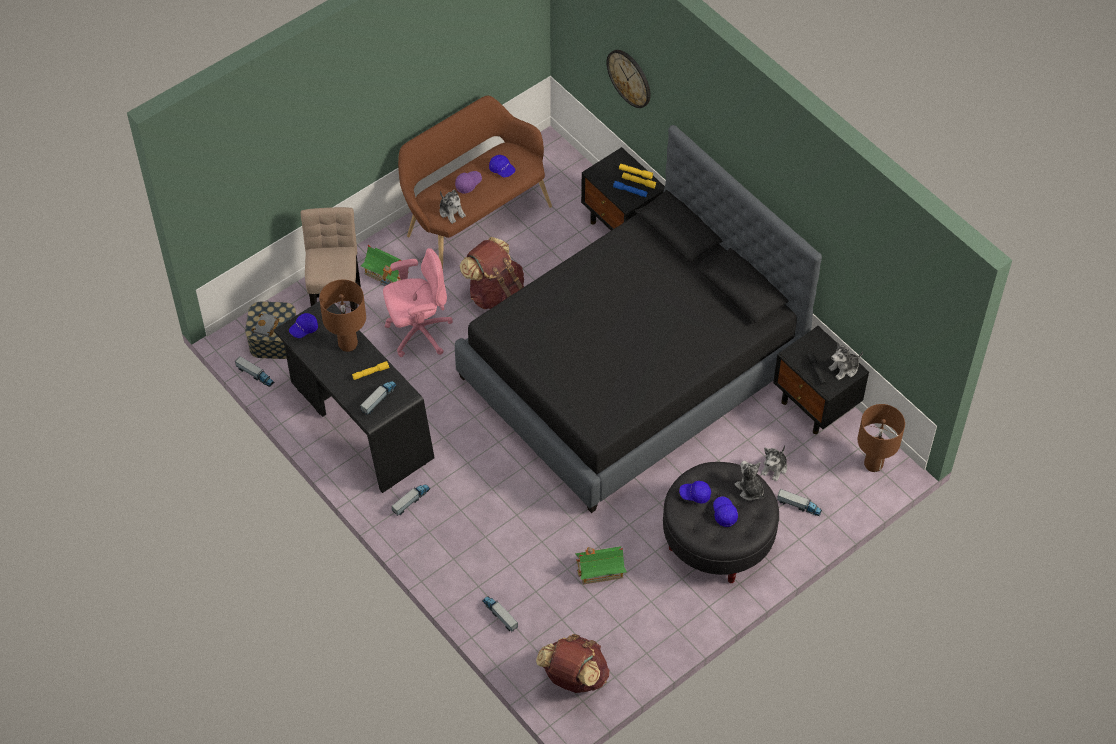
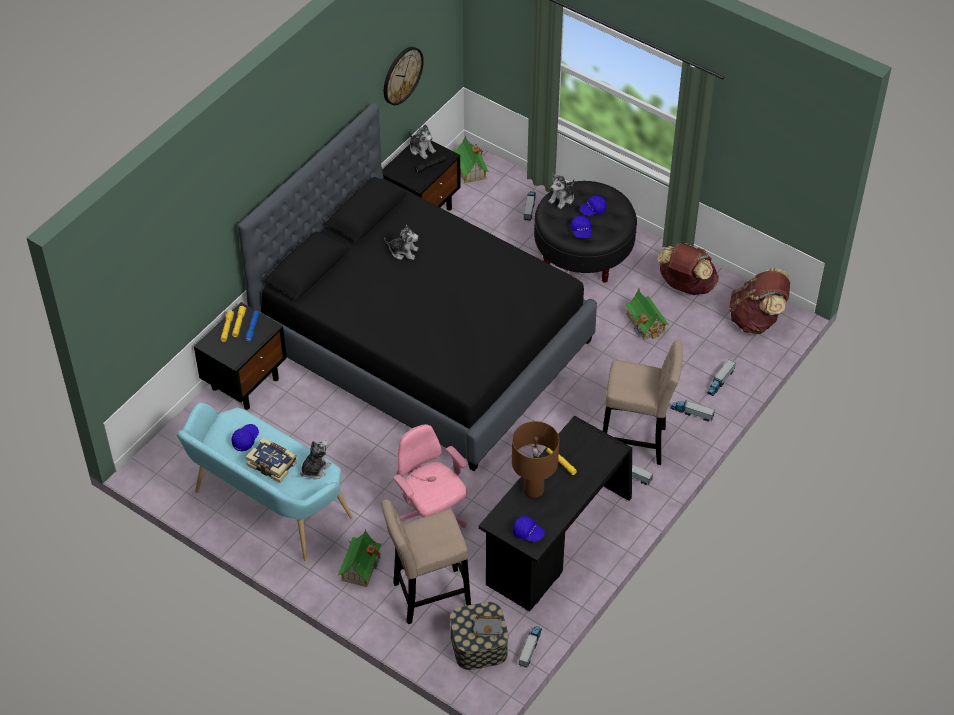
camera: 105 degrees left, 5 degrees down
(379, 399) = (590, 447): toy truck -> toy truck (692, 413)
(447, 517) = (637, 442): none -> beige stool
(468, 184) = (272, 464): purple cap -> book
(473, 219) = (266, 508): brown bench -> turquoise bench
(495, 293) = (361, 467): brown backpack -> brown backpack (686, 286)
(629, 78) = (182, 267): wall clock -> wall clock (402, 75)
(774, 468) = (496, 228): plush toy -> plush toy (403, 251)
(873, 464) = (470, 169): brown table lamp -> toy house

